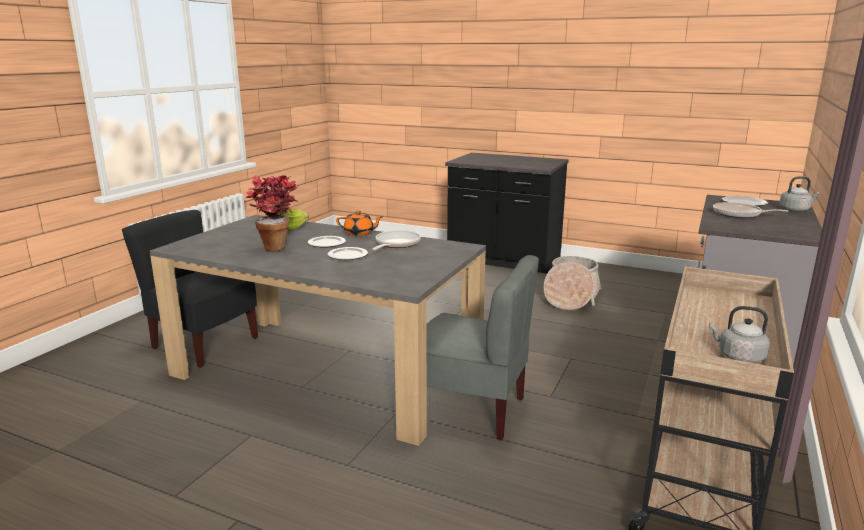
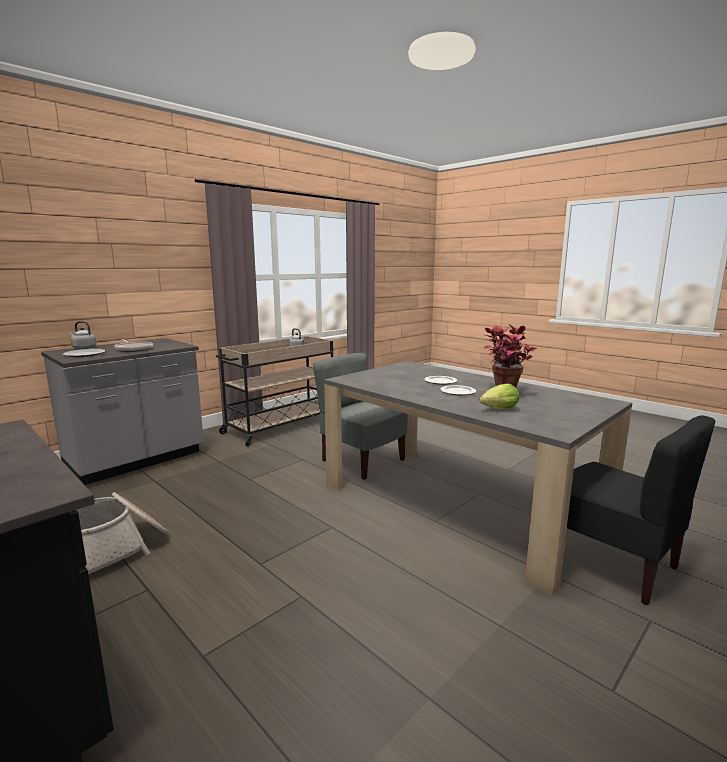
camera: 160 degrees left, 5 degrees down
(359, 233) = (423, 398): orange teapot -> none
(396, 244) = (396, 385): frying pan -> none

